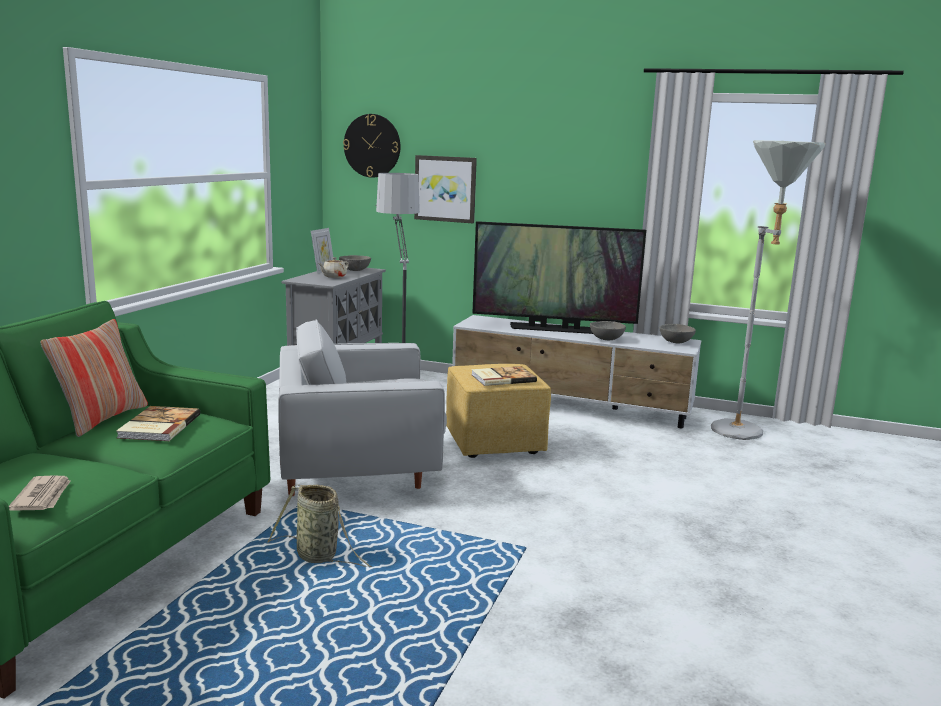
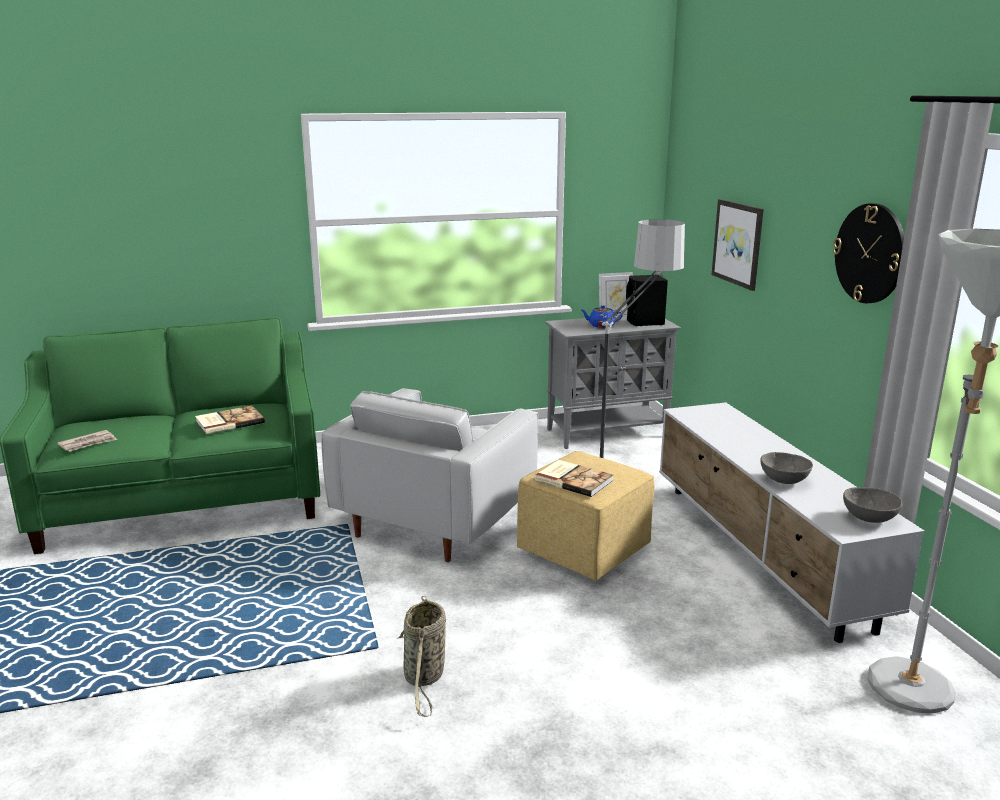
camera: 55 degrees right, 5 degrees up
(102, 418) = (230, 405): pillow -> none
(319, 557) = (269, 567): basket -> basket (424, 678)
(333, 276) = (601, 325): beige teapot -> blue teapot
(355, 270) = (645, 322): grey bowl -> black speaker
(359, 469) = (437, 518): white armchair -> white armchair turned 105 degrees counterclockwise
(372, 145) = (694, 184): wall clock -> wall clock (870, 253)
(553, 329) = (760, 446): television -> none

